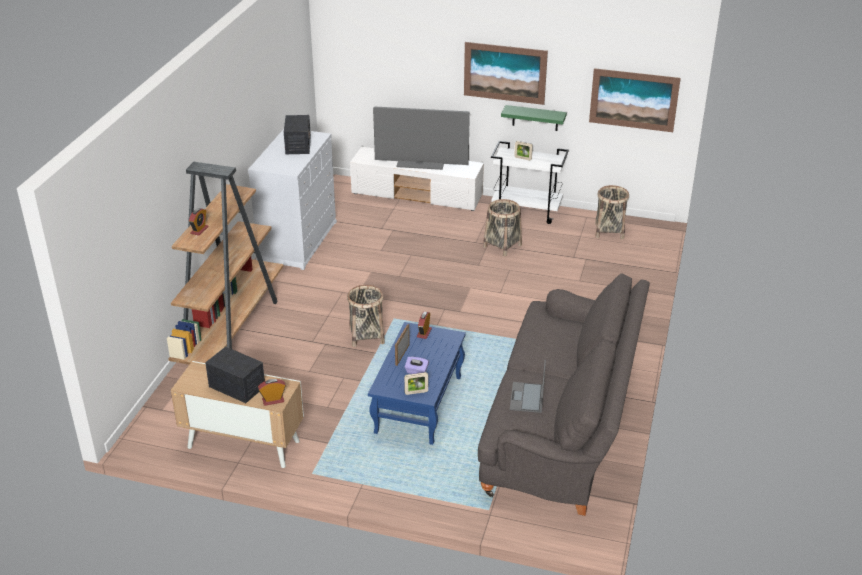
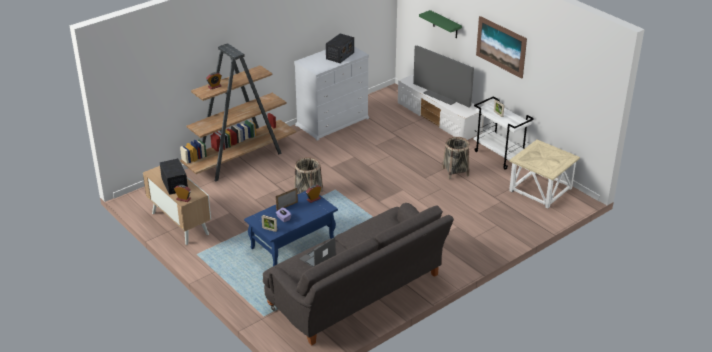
camera: 35 degrees right, 0 degrees up
(535, 118) = (516, 87): green shelf -> green shelf (445, 25)
(609, 231) = (541, 189): basket -> beige side table
(633, 100) = (577, 94): picture -> none

